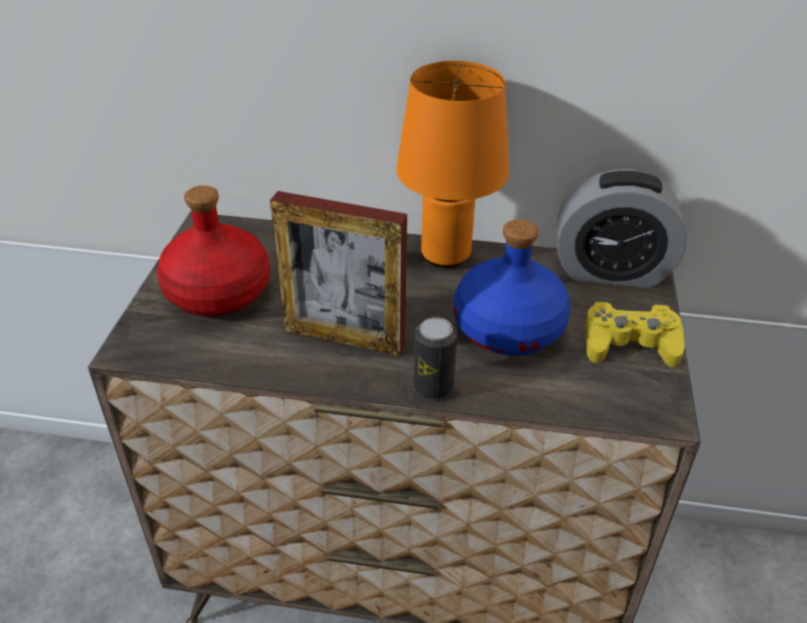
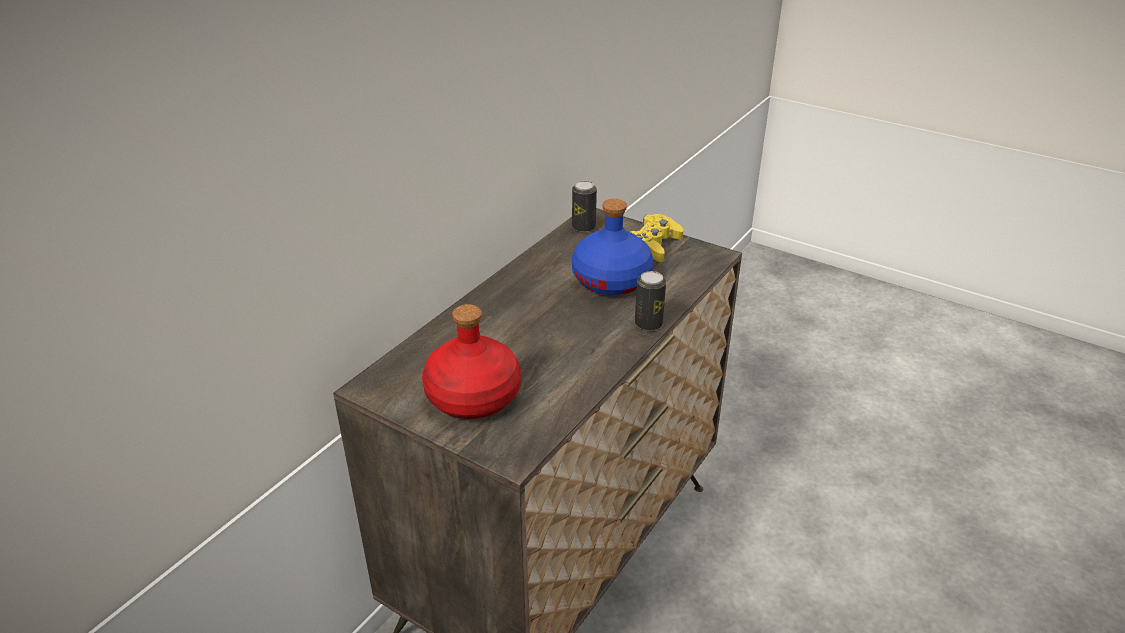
camera: 65 degrees left, 5 degrees down
(344, 338) = (575, 347): picture frame -> none
(446, 254) = (514, 280): orange table lamp -> none
(611, 271) = (583, 227): alarm clock -> can

